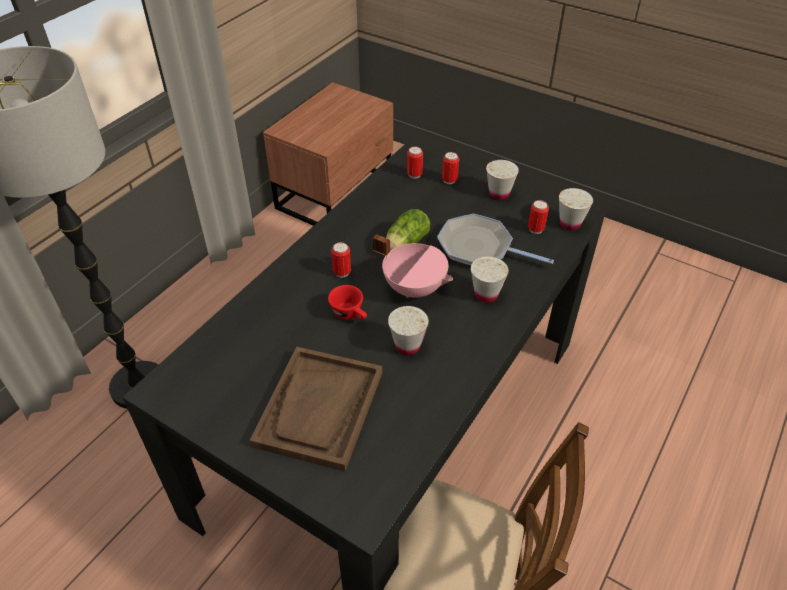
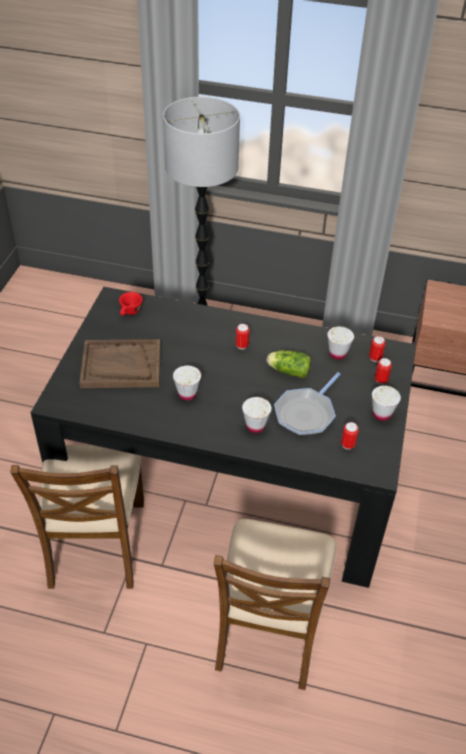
camera: 70 degrees right, 0 degrees up
(350, 314) = (204, 359): red cup -> red cup (130, 312)
(414, 287) = (244, 385): pink cooking pot -> none
(479, 247) = (306, 413): frying pan -> frying pan turned 150 degrees counterclockwise
(570, 223) = (368, 467): white cup -> white cup (337, 354)
(602, 442) = (269, 628): none -> brown chair

